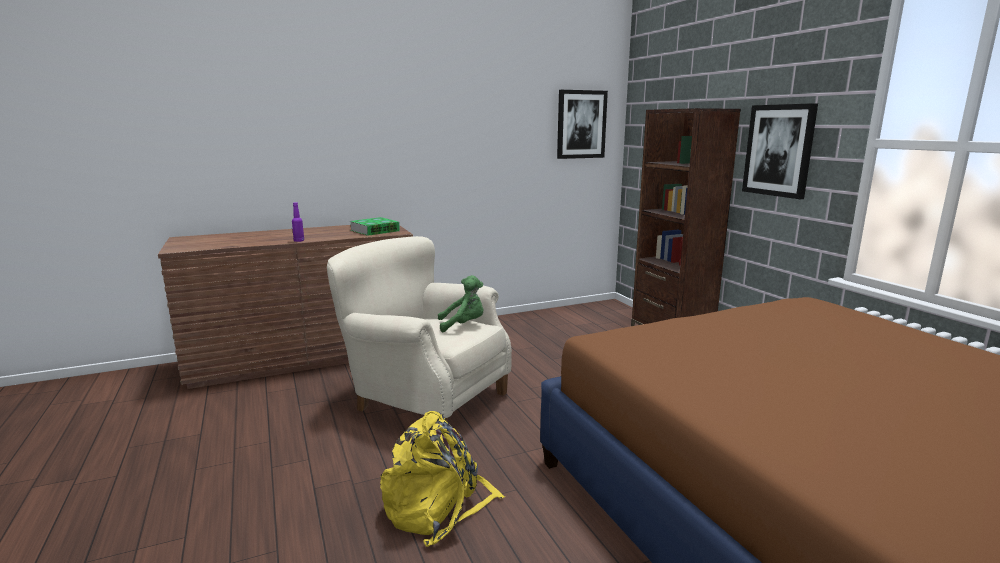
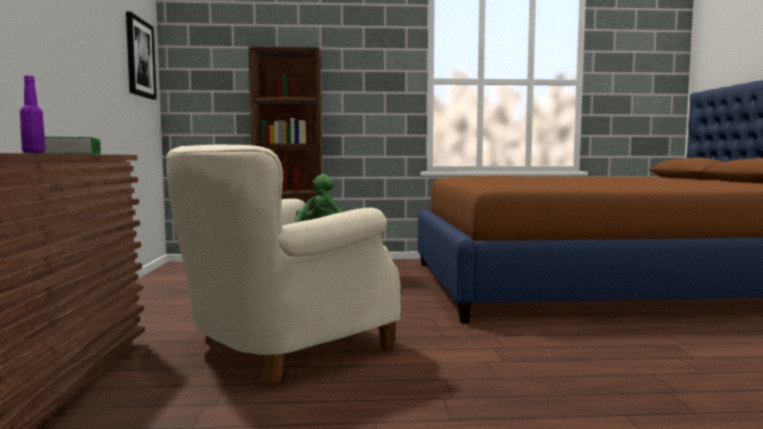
camera: 70 degrees left, 10 degrees down
(439, 507) = (512, 363): yellow backpack -> none
(779, 150) = (361, 88): picture -> none

